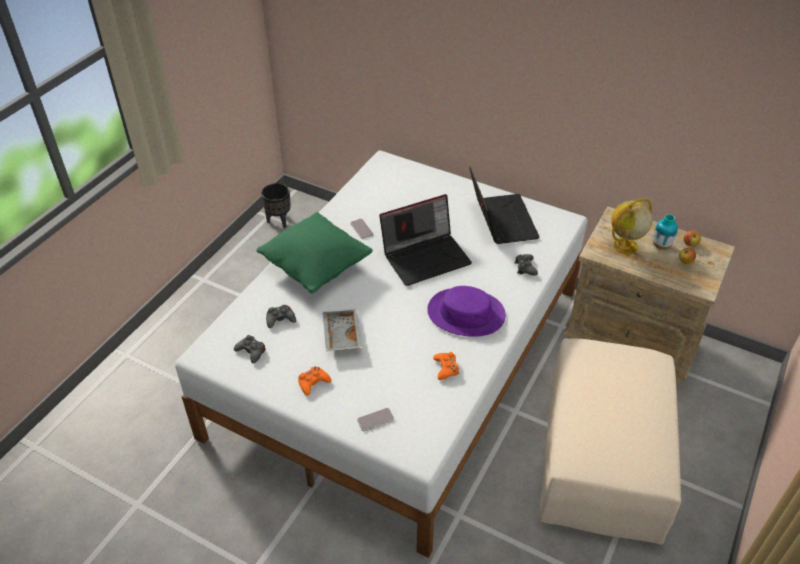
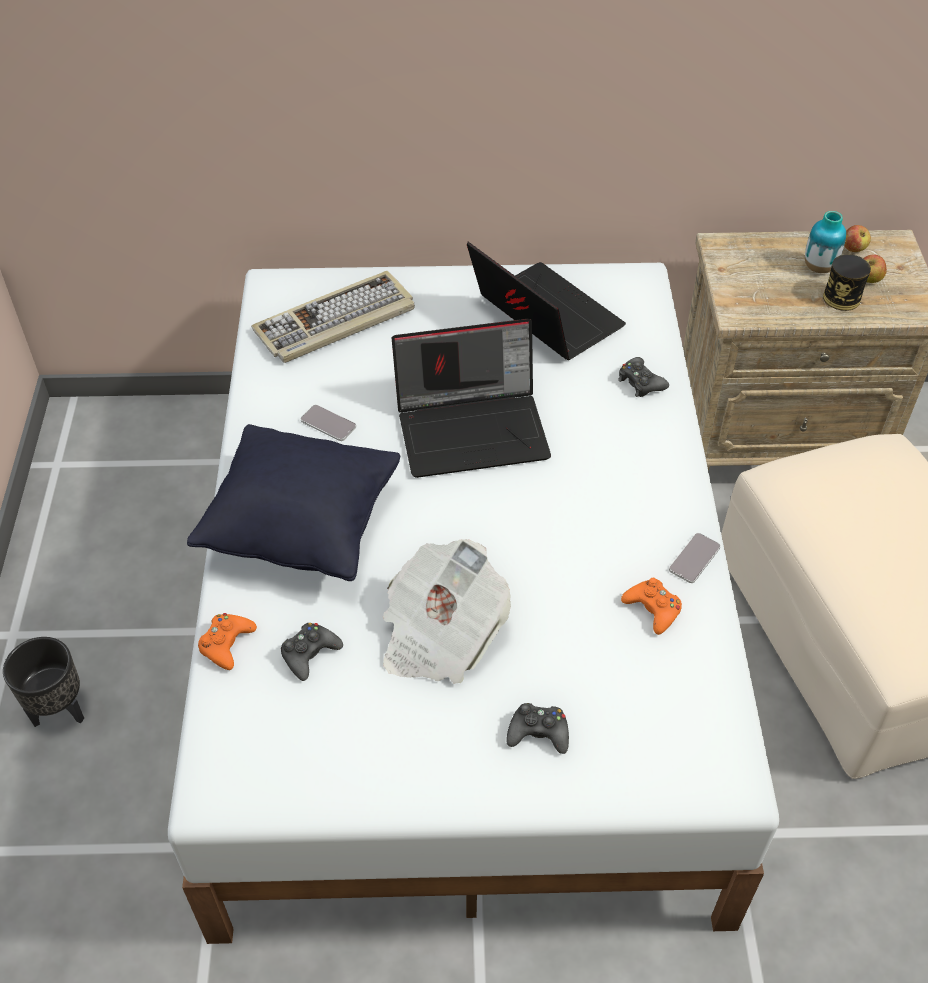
camera: 30 degrees left, 5 degrees up
(251, 351) = (303, 741): black game controller -> black game controller (538, 732)
(279, 221) = (83, 465): black planter -> black planter (60, 709)
(313, 383) = (458, 745): orange game controller -> orange game controller (226, 644)
(316, 268) = (302, 528): green pillow -> black pillow
(341, 335) = (440, 634): grey tray -> newspaper
(375, 420) = (613, 758): phone -> phone (694, 558)
(399, 186) = (335, 322): none -> keyboard
(426, 256) = (473, 428): laptop -> laptop turned 45 degrees clockwise
(466, 313) = (611, 499): purple hat -> none
(624, 246) = (771, 288): globe -> none
(660, 265) = (841, 298): none -> can

